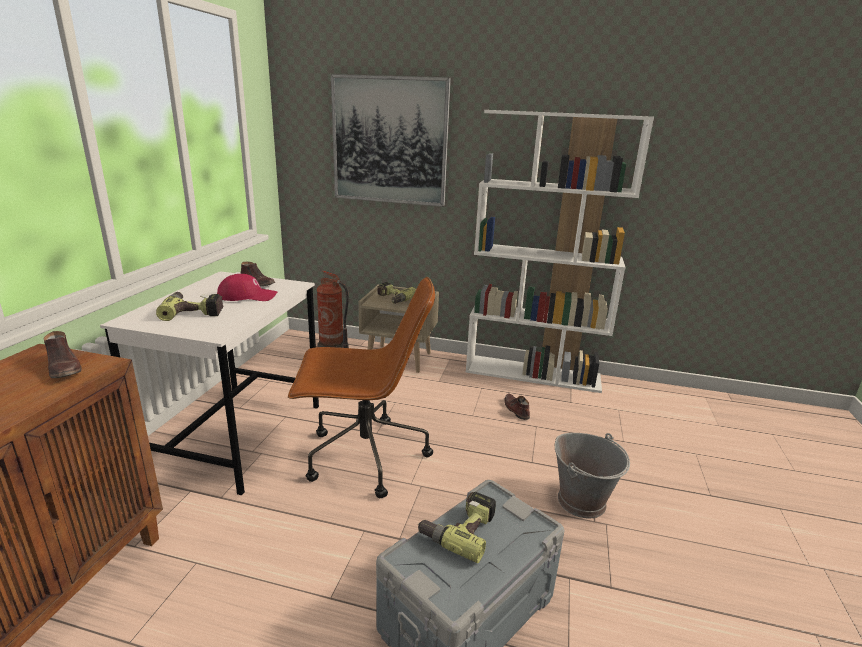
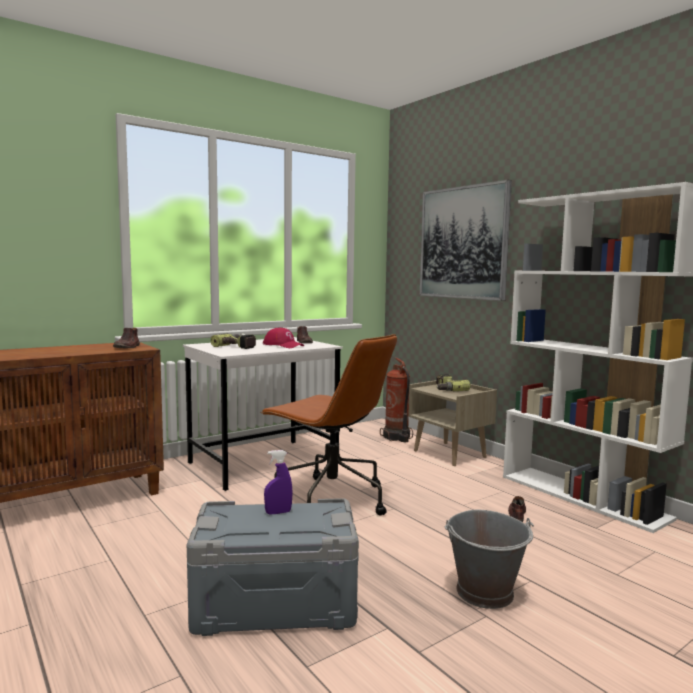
camera: 40 degrees right, 15 degrees down
(460, 529) = (278, 512): power drill -> purple spray bottle

